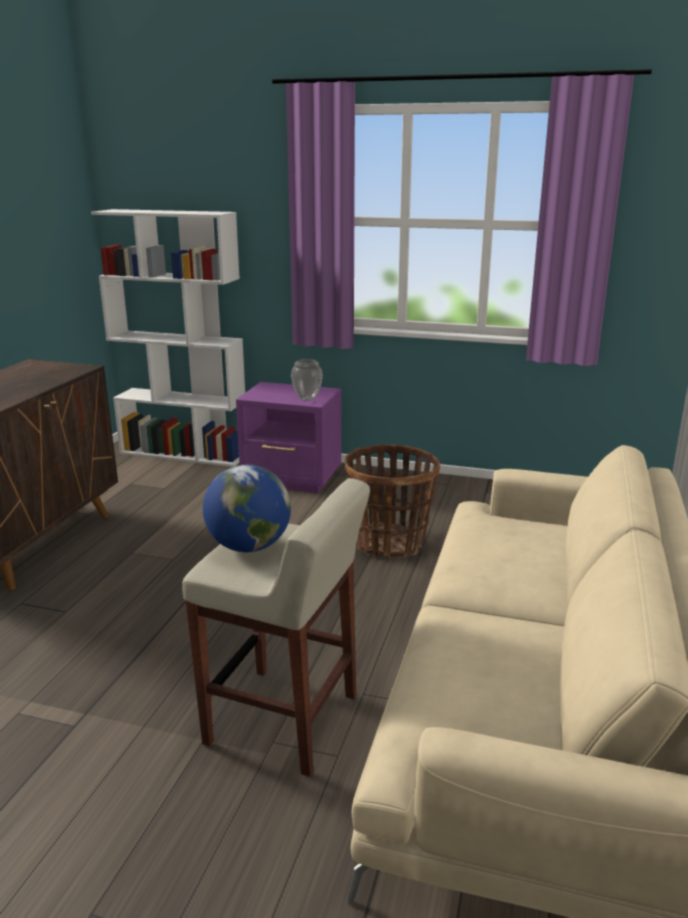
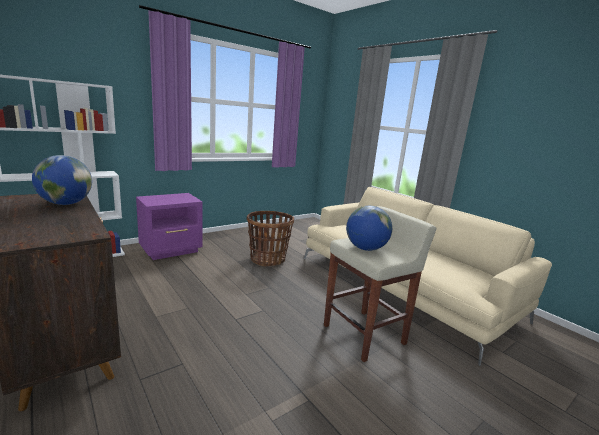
camera: 55 degrees left, 5 degrees down
(46, 379) = (66, 204): none -> globe
(307, 399) = (186, 199): vase -> none

